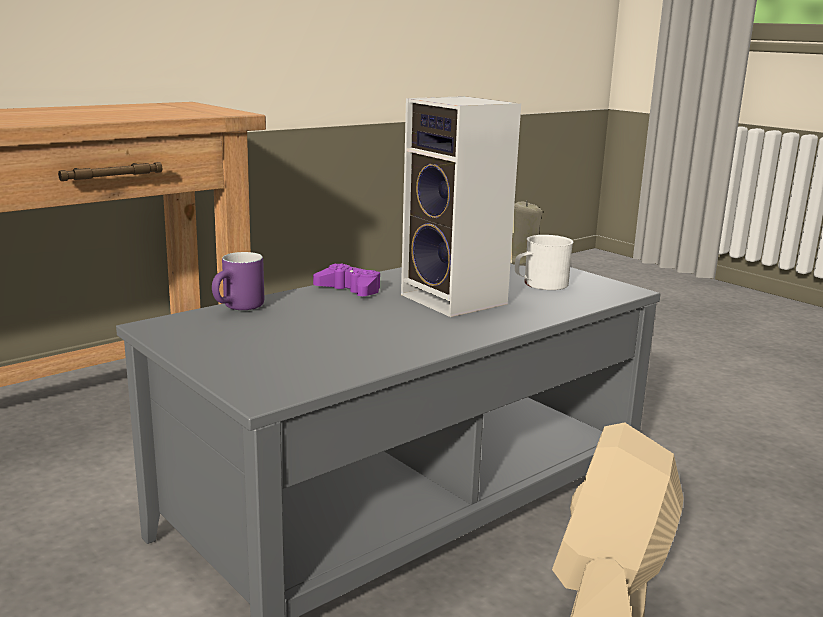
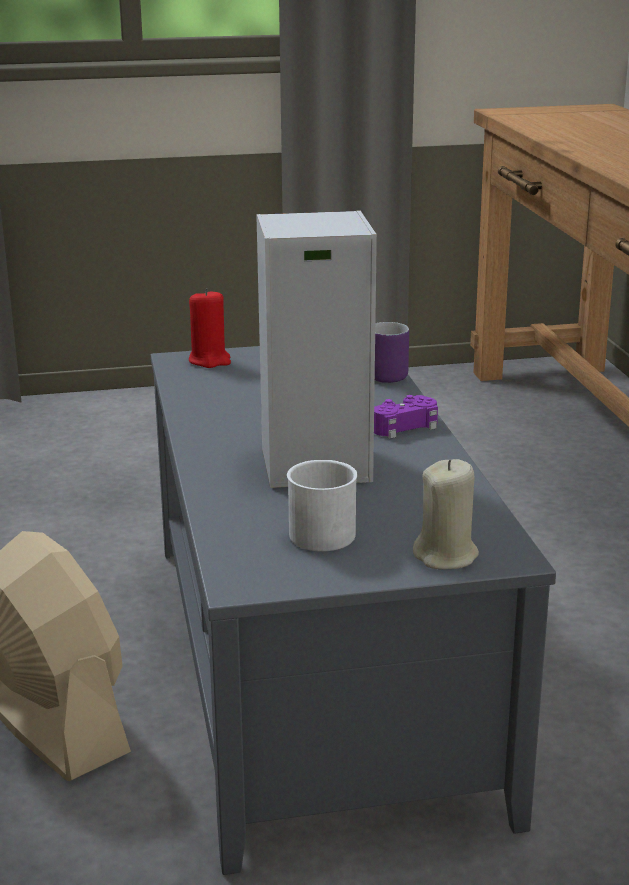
camera: 120 degrees right, 5 degrees up
(255, 378) = (210, 360): none -> red candle

